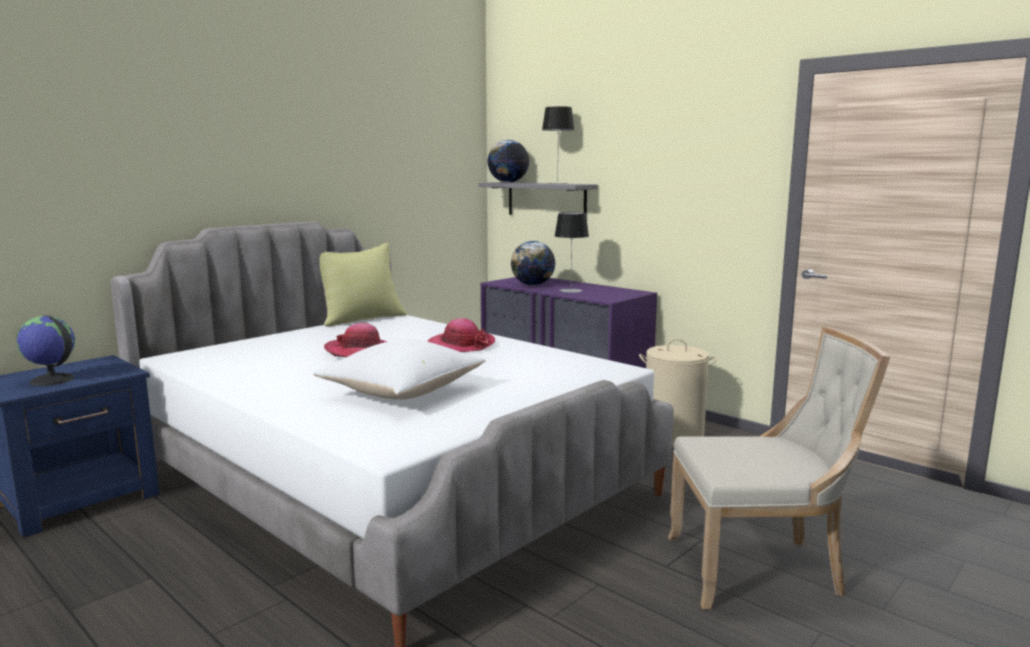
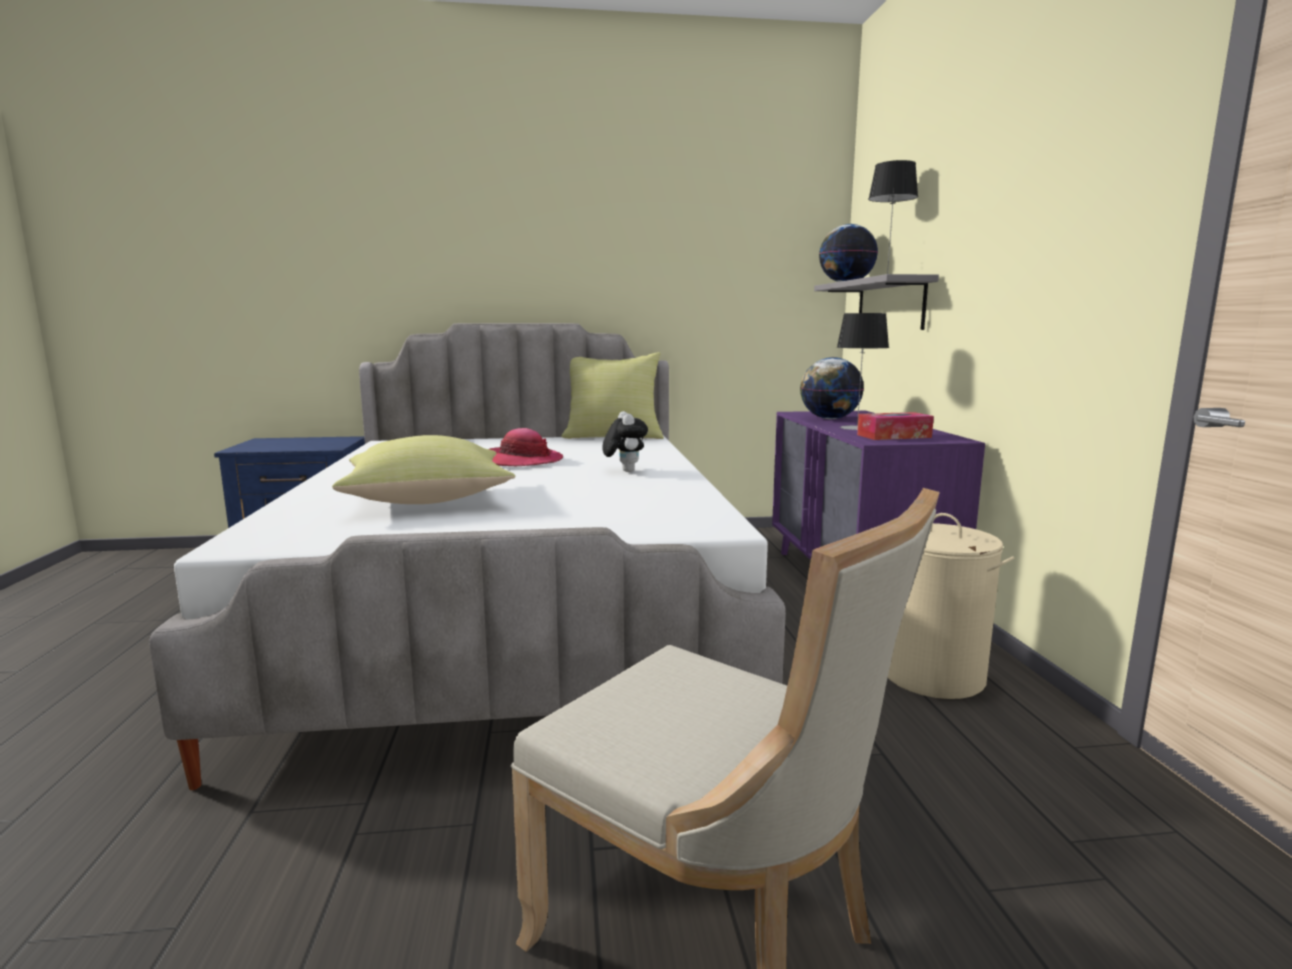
camera: 40 degrees right, 0 degrees up
(51, 380) = (280, 445): globe -> none
(402, 392) = (429, 499): white pillow -> yellow pillow
(461, 345) = (624, 471): hat -> plush toy
(606, 294) = (894, 436): none -> tissue box

